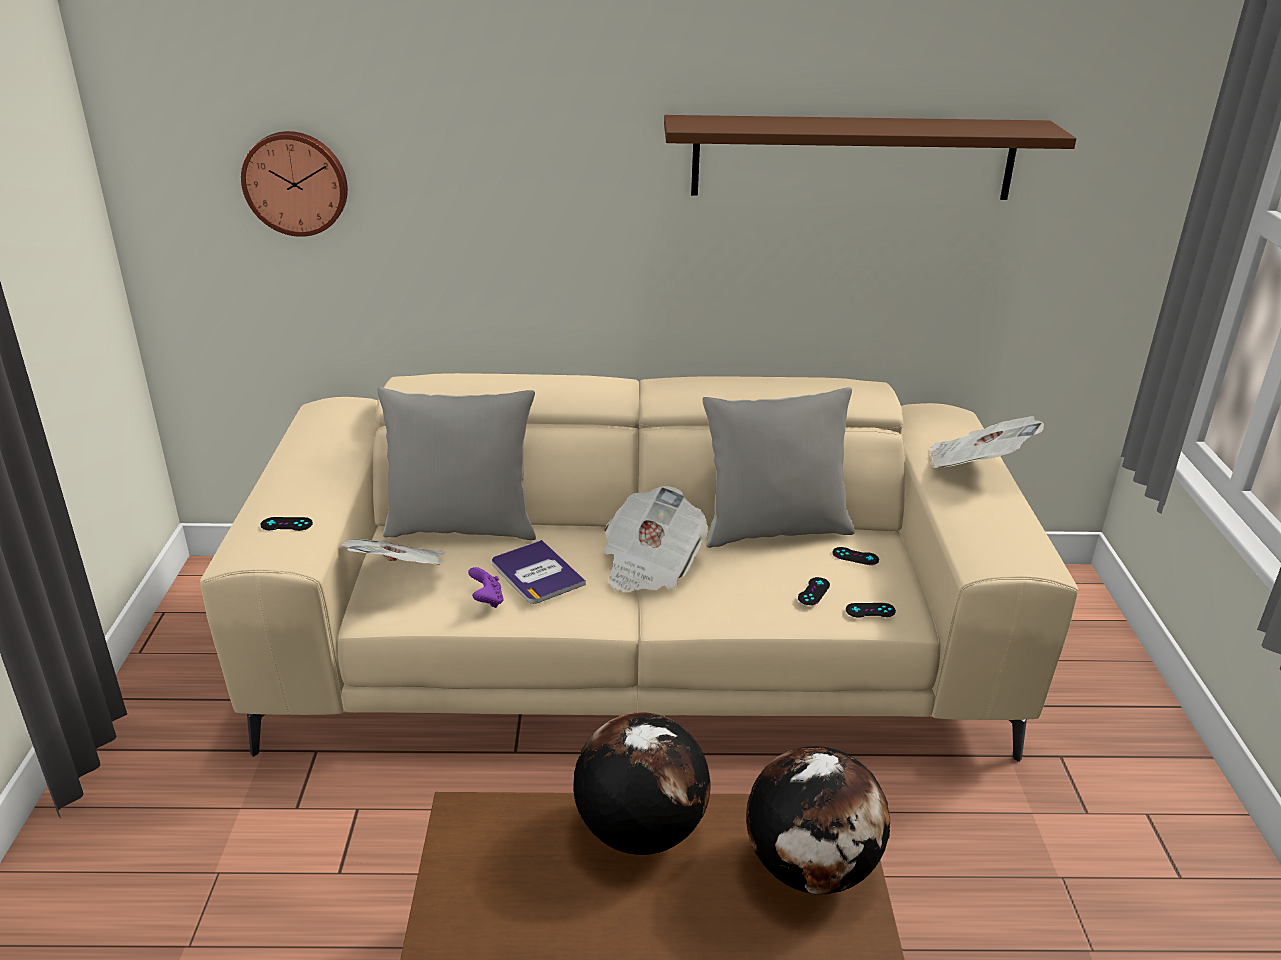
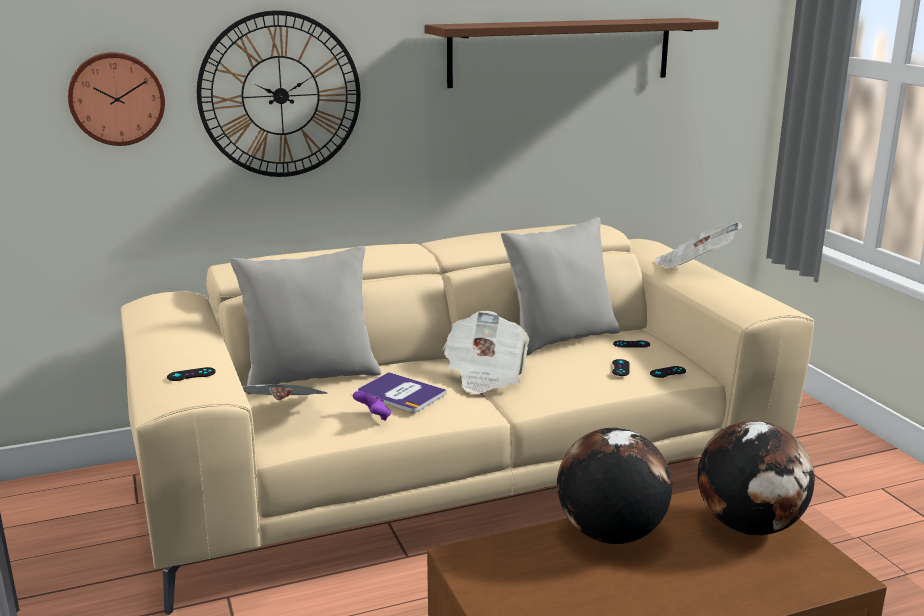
camera: 20 degrees left, 10 degrees down
(481, 191) = (280, 95): none -> wall clock

